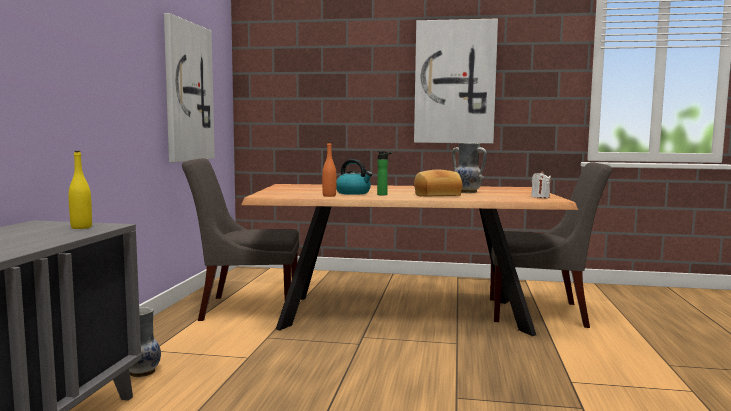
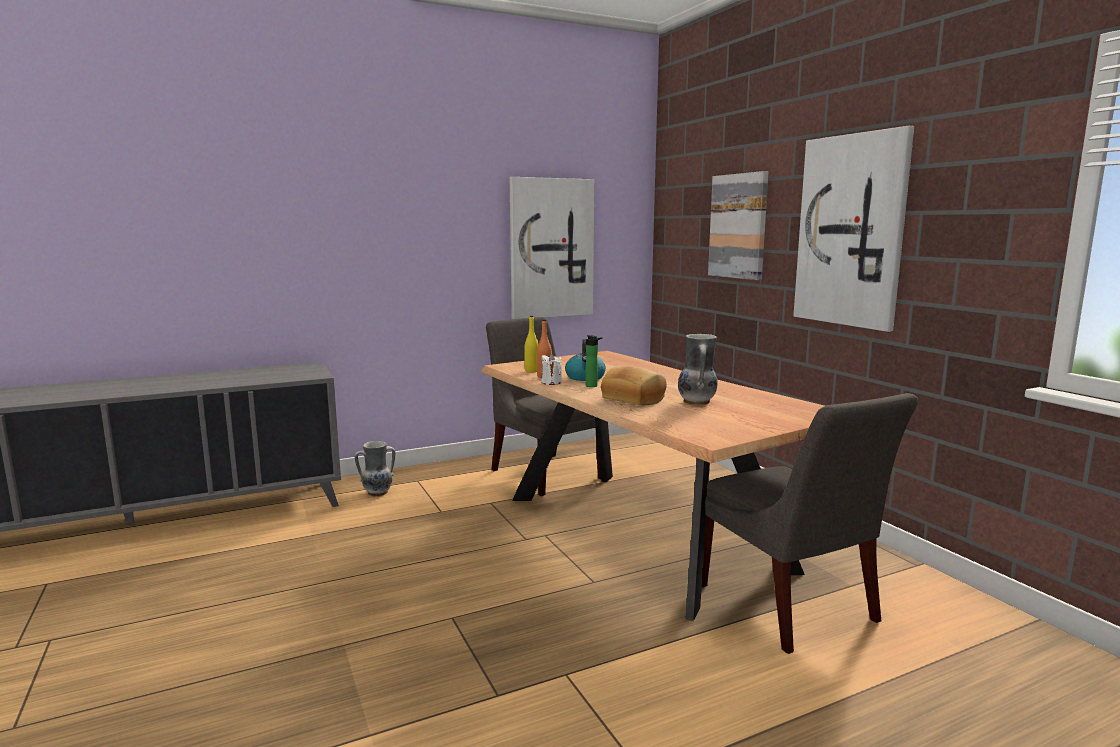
camera: 55 degrees right, 5 degrees up
(81, 227) = (303, 374): yellow bottle -> yellow bottle (531, 371)
(346, 80) = (738, 226): none -> picture
(540, 197) = (723, 432): white candle -> white candle (551, 382)

